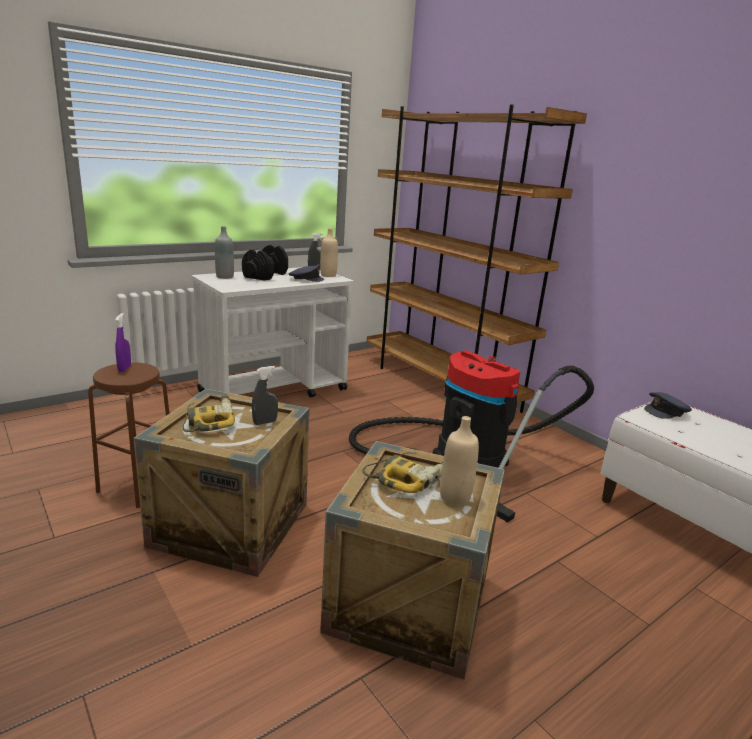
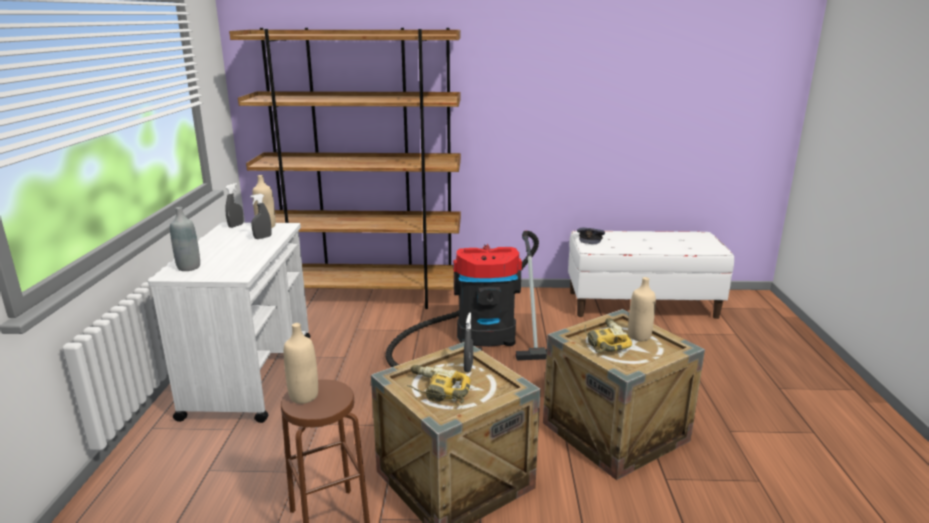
camera: 50 degrees left, 0 degrees up
(124, 368) = (304, 396): purple spray bottle -> beige bottle
(265, 275) = (218, 249): black dumbbell -> none
(306, 279) = (262, 237): grey cap -> grey spray bottle

